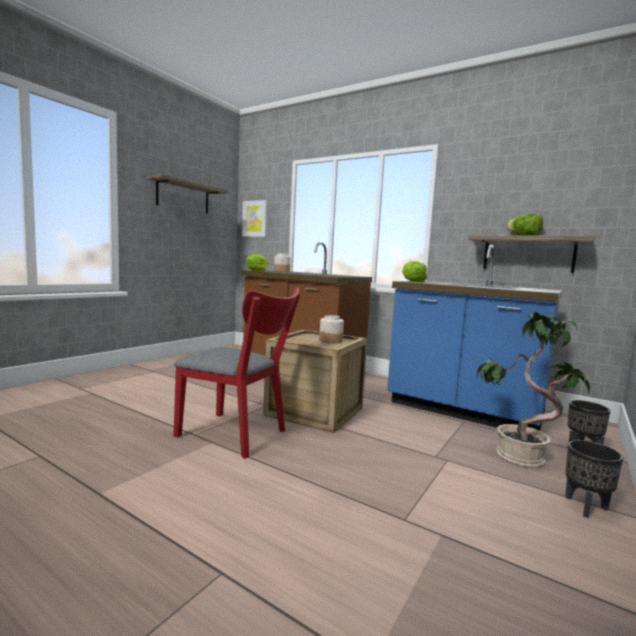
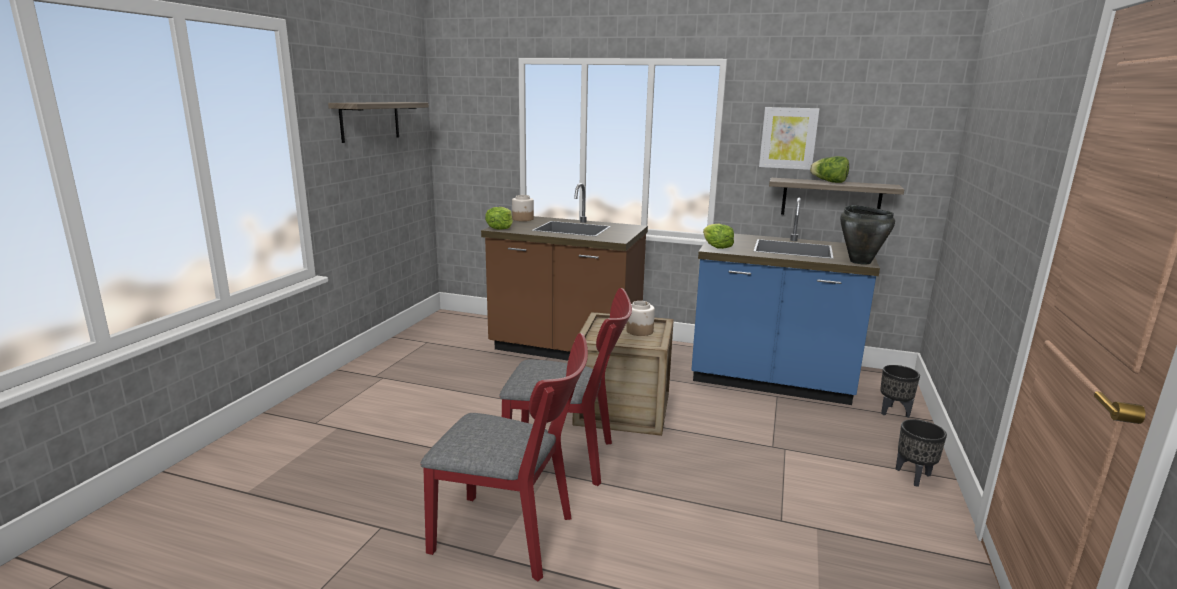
camera: 15 degrees left, 10 degrees up
(132, 482) = (513, 536): none -> red chair
(255, 219) = (461, 136): picture -> picture (788, 138)
(521, 455) = (845, 430): potted plant -> none
(541, 291) = (860, 261): none -> black cooking pot

